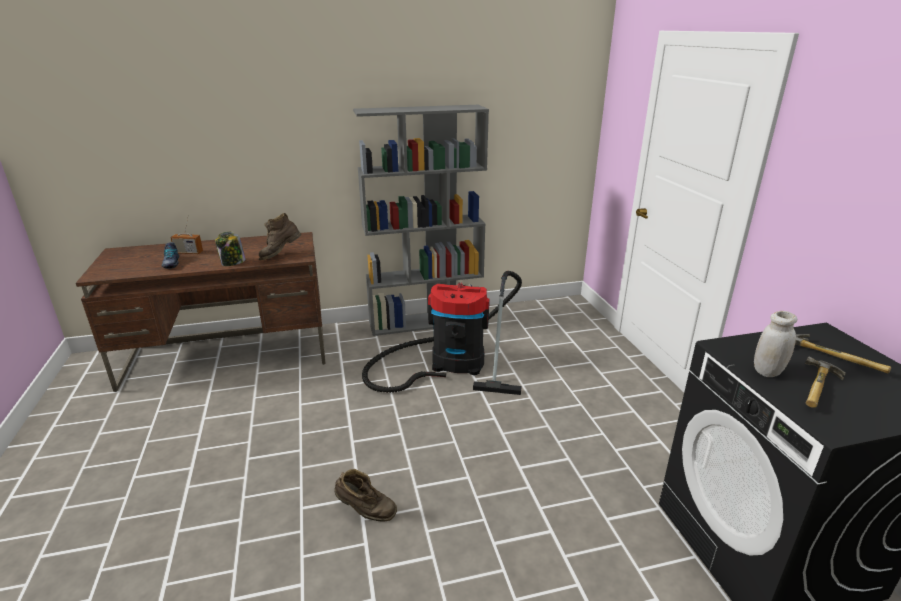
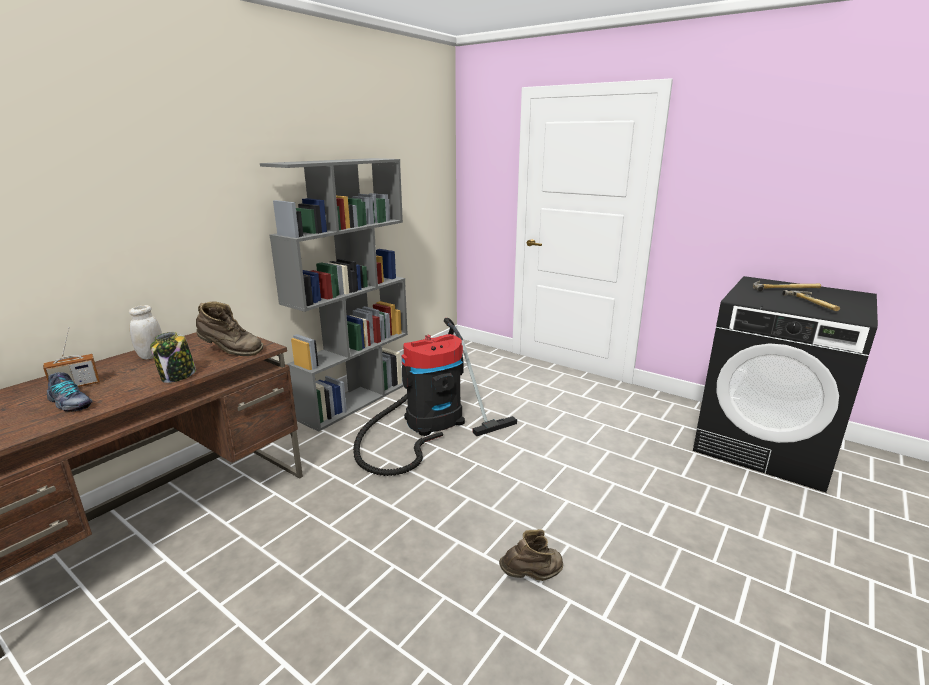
camera: 40 degrees left, 5 degrees down
(280, 255) = (231, 352): brown boot -> brown boot turned 90 degrees counterclockwise
(767, 371) = (780, 304): white jar -> white jar (151, 356)

